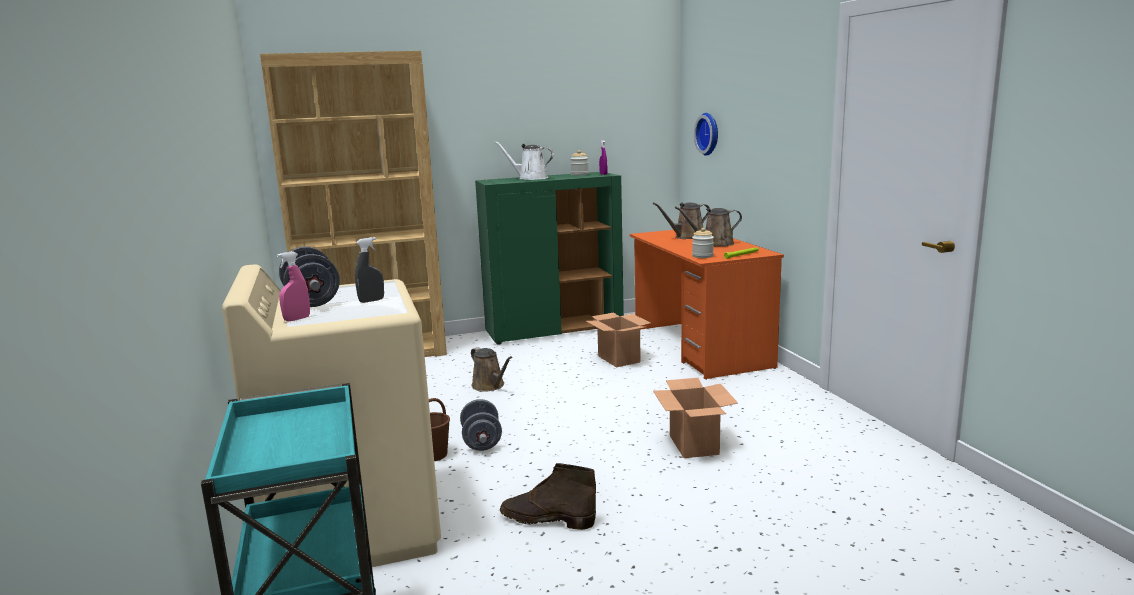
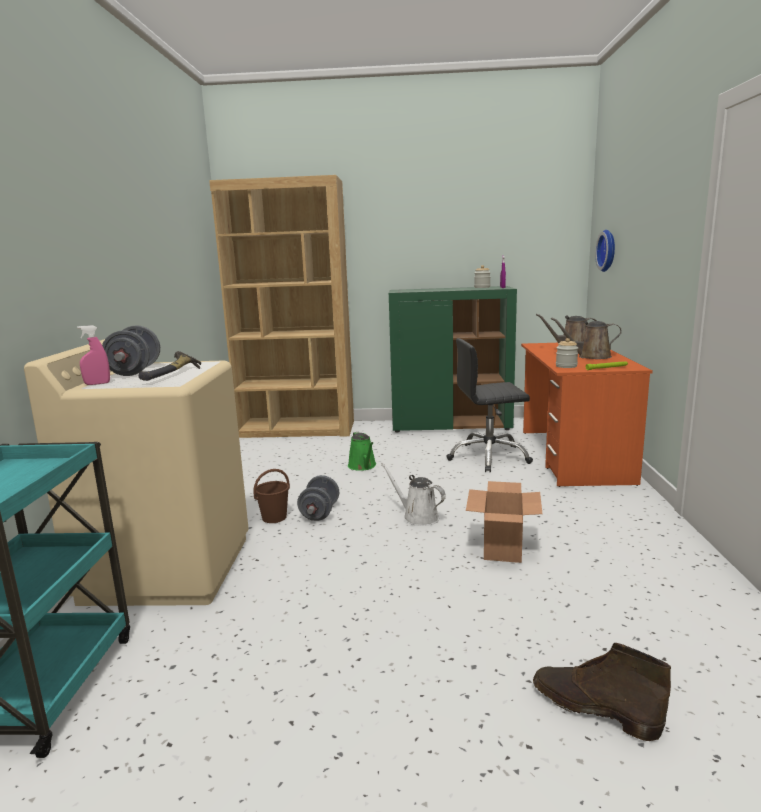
camera: 20 degrees right, 0 degrees up
(371, 300) = (173, 375): grey spray bottle -> hammer
(490, 386) = (363, 466): brown watering can -> green watering can
(530, 178) = (434, 289): white watering can -> white watering can (418, 516)
(546, 519) = (318, 593): brown boot -> brown boot (593, 708)
(618, 359) = (489, 457): cardboard box -> black office chair

